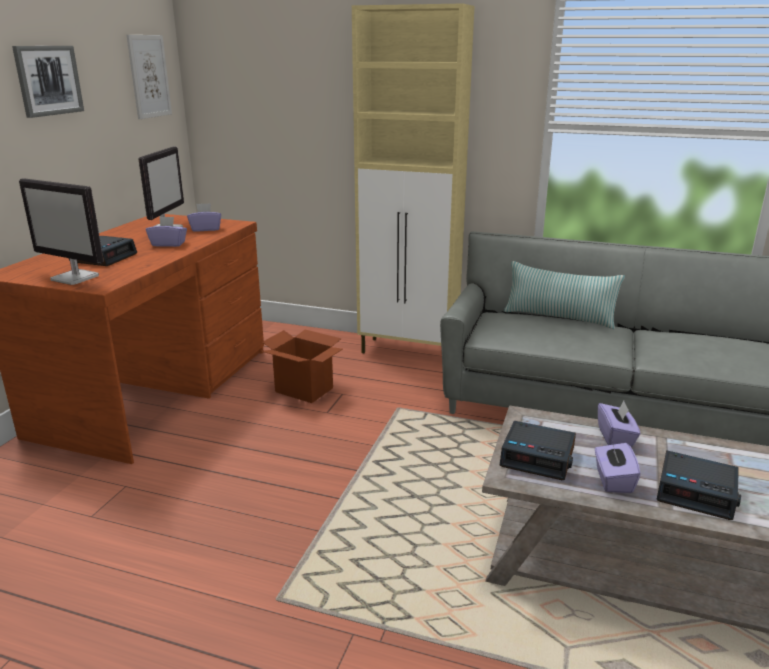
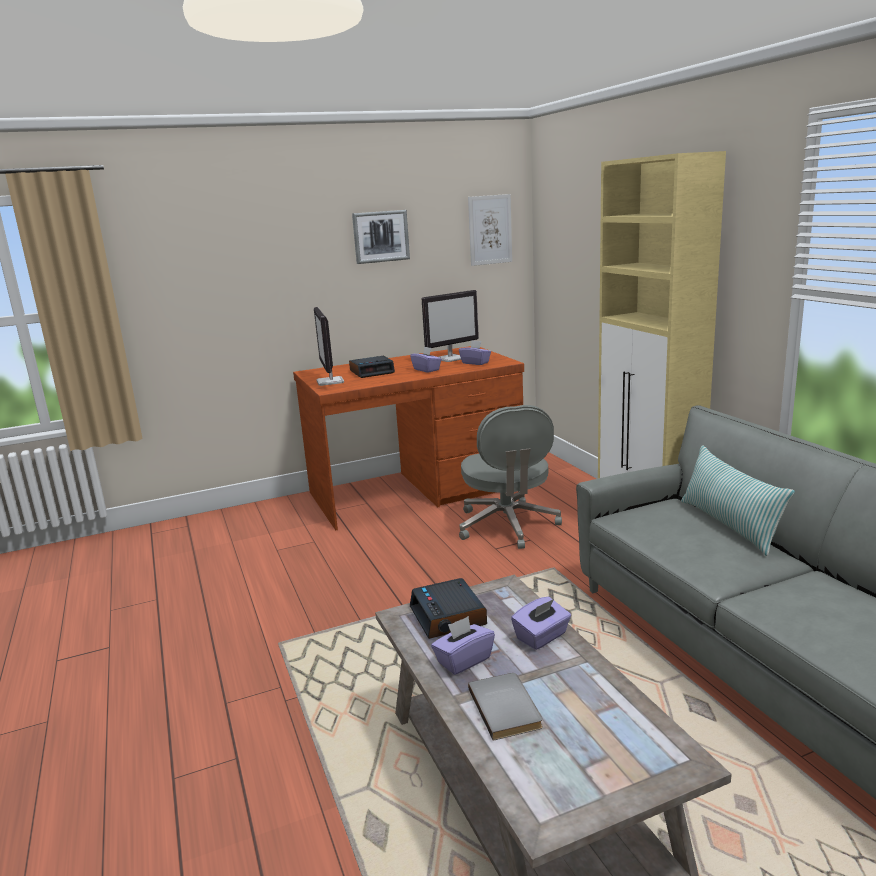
camera: 50 degrees right, 5 degrees down
(304, 390) = (507, 526): cardboard box -> grey office chair
(696, 492) = (507, 707): alarm clock -> grey book

